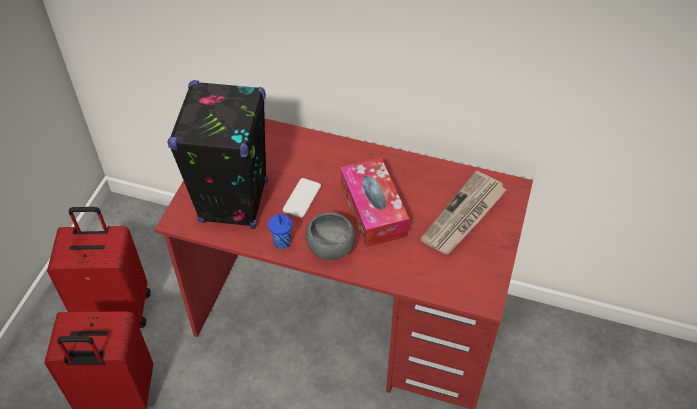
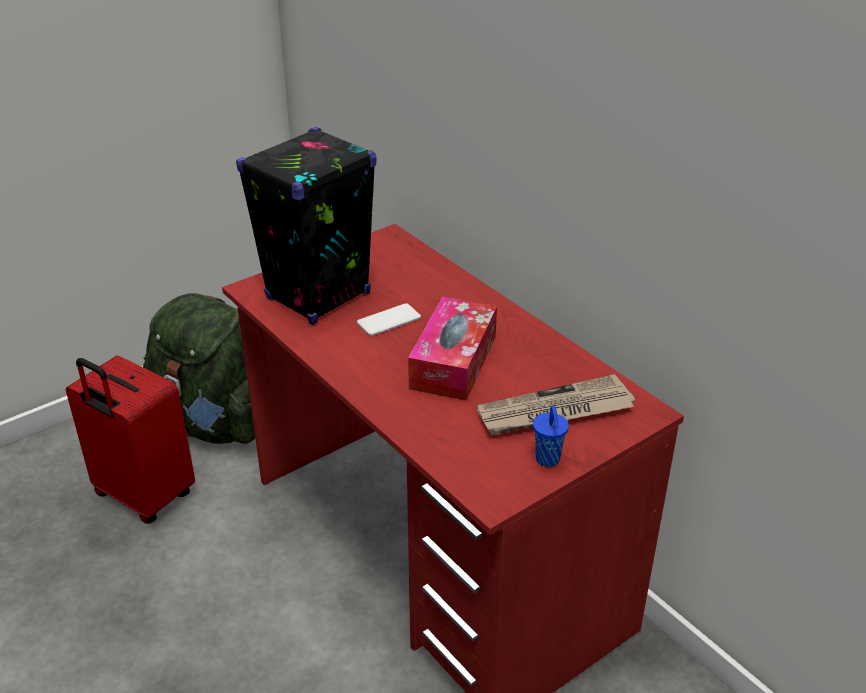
camera: 35 degrees right, 15 degrees down
(116, 308) = (215, 422): red suitcase -> green backpack
(283, 243) = (326, 348): blue cup -> blue cup (548, 460)
(330, 249) = (368, 374): grey bowl -> none

